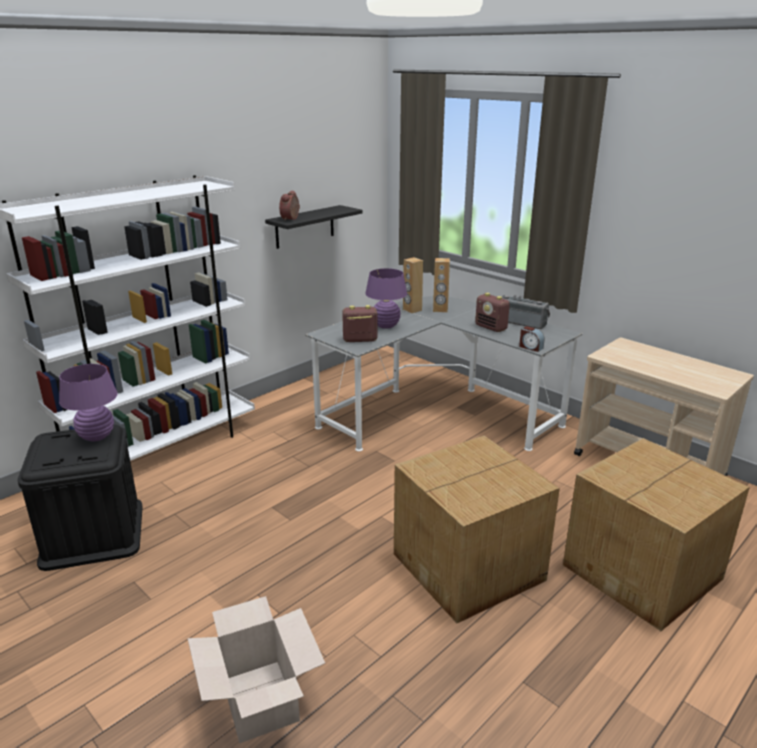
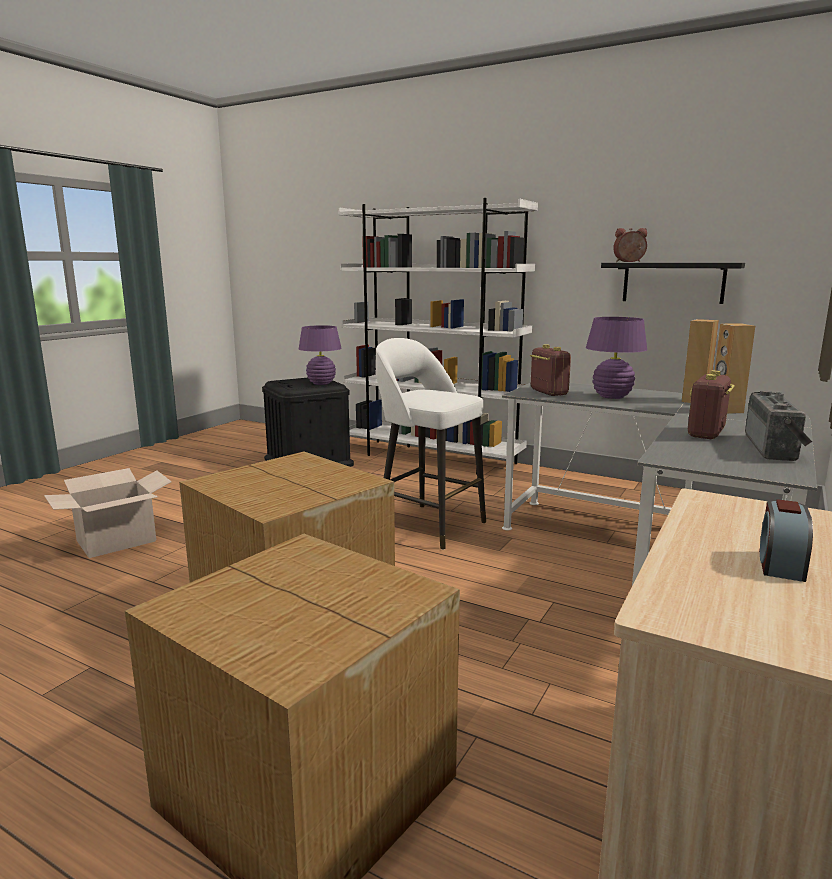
camera: 75 degrees right, 10 degrees down
(333, 482) = (428, 525): none -> white stool
(530, 347) = (660, 455): alarm clock -> alarm clock (780, 564)

